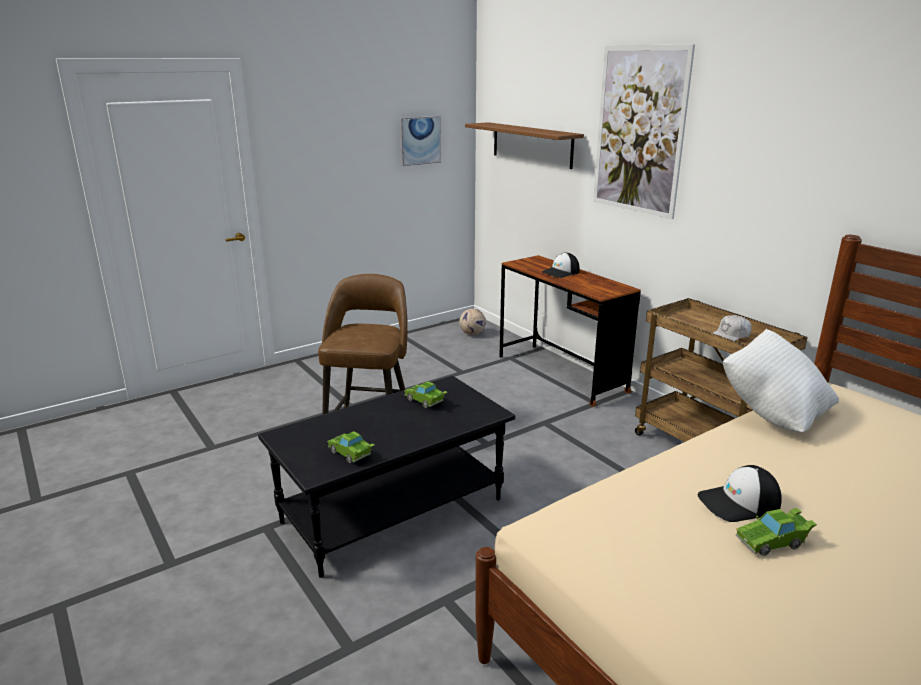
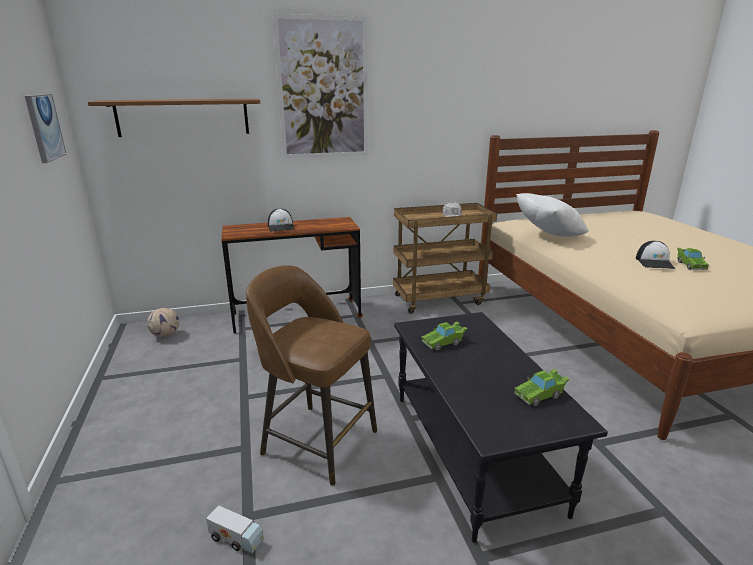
camera: 70 degrees left, 0 degrees up
(265, 427) = (236, 538): none -> toy truck

